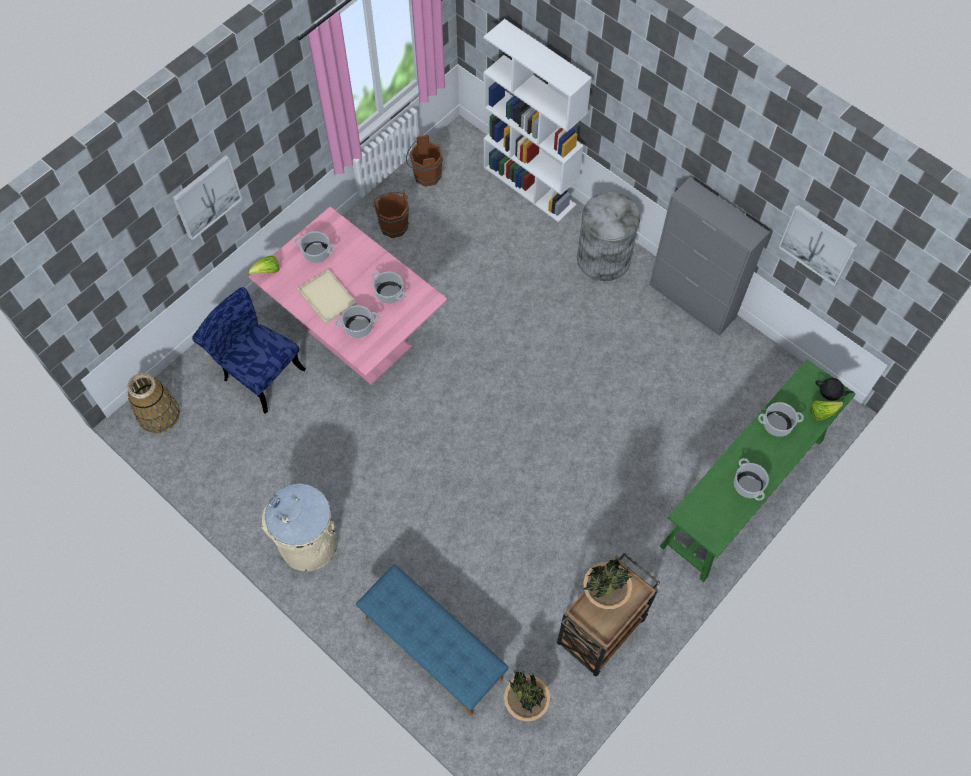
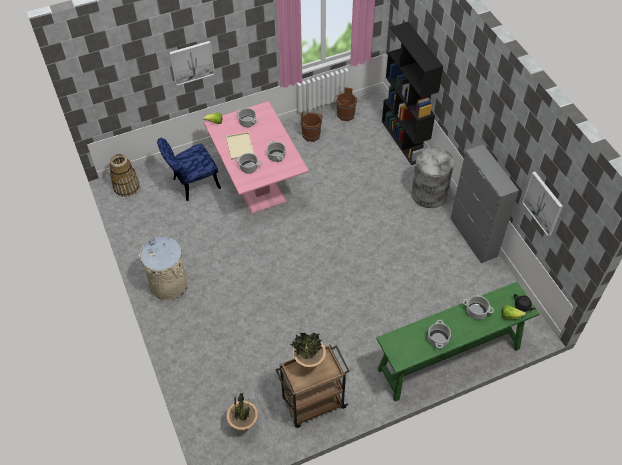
camera: 25 degrees right, 10 degrees down
(258, 372) = (192, 184): blue chair -> blue chair turned 90 degrees counterclockwise
(432, 648) = (207, 370): blue bench -> none
(530, 186) = (404, 140): white bookcase -> black bookcase

